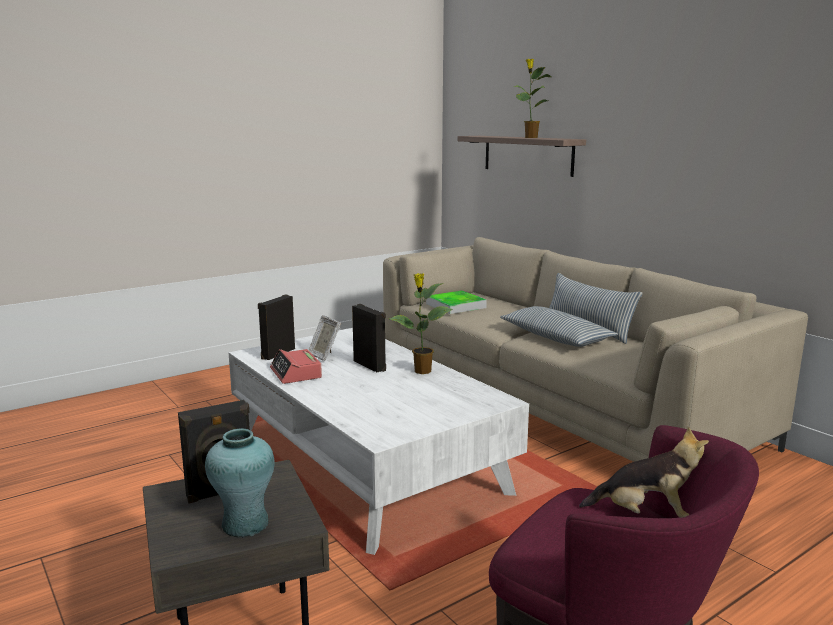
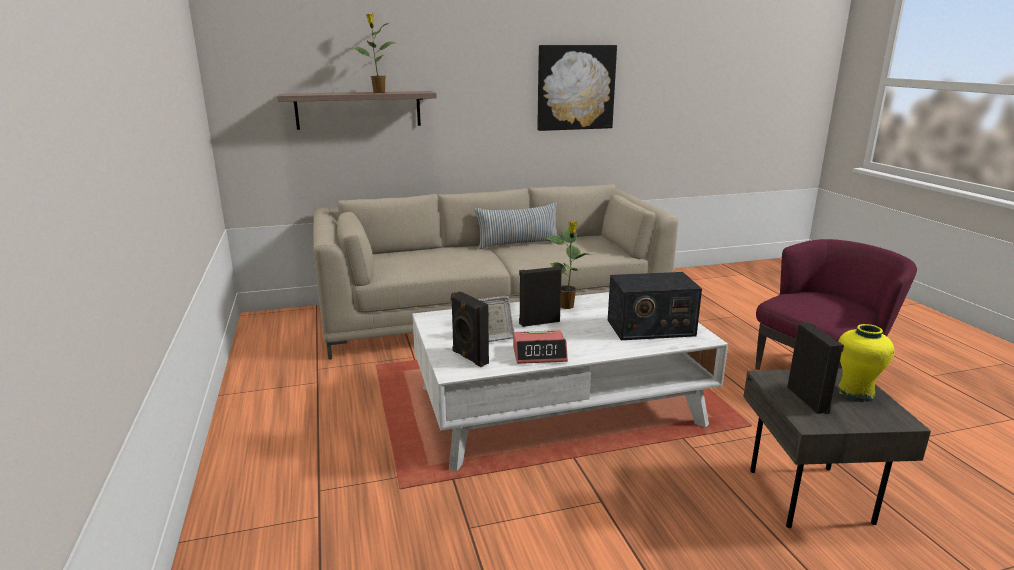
camera: 70 degrees left, 5 degrees up
(245, 524) = (856, 393): turquoise vase -> yellow vase
(391, 411) = (650, 328): none -> radio
(455, 306) = (409, 266): tray -> none
(555, 337) = (530, 254): pillow -> none
(645, 515) = (802, 294): plush toy -> none
(754, 144) = (575, 87): none -> picture

